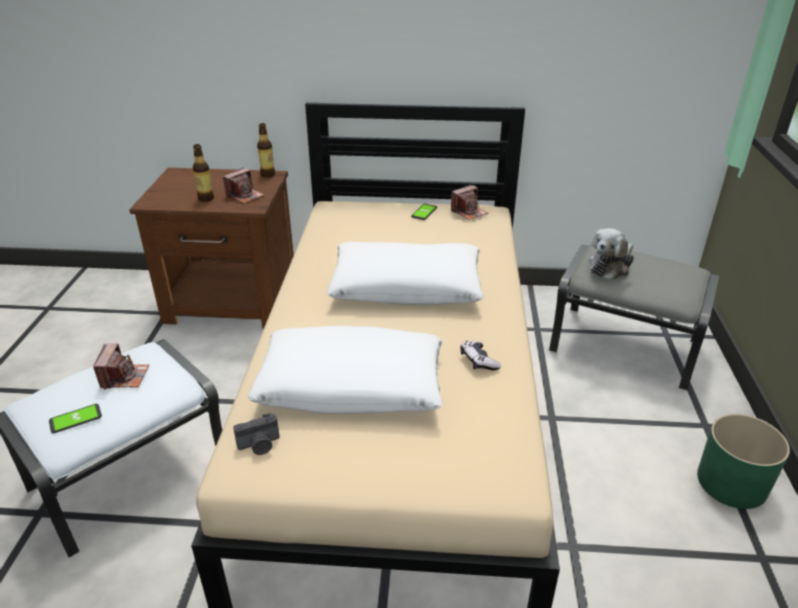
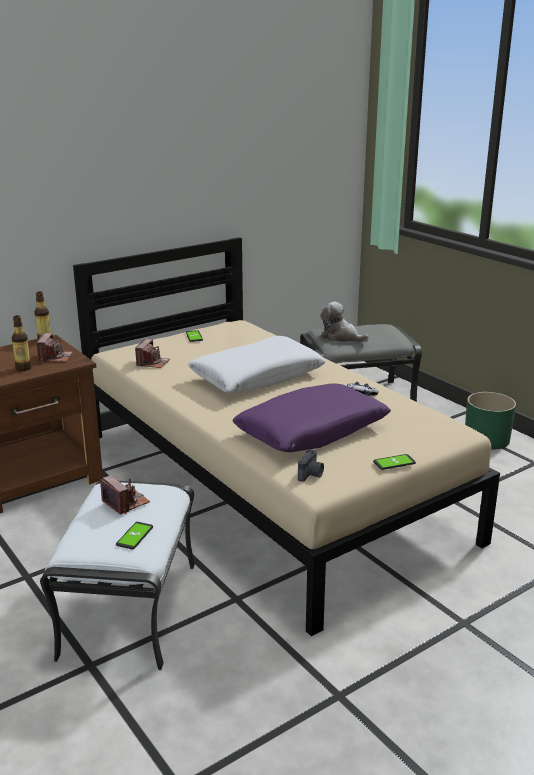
camera: 40 degrees left, 10 degrees down
(351, 386) = (312, 431): white pillow -> purple pillow
(362, 483) = (394, 463): none -> phone
(469, 212) = (226, 327): camera -> camera (152, 363)
(610, 266) = (341, 337): plush toy -> plush toy turned 120 degrees clockwise

